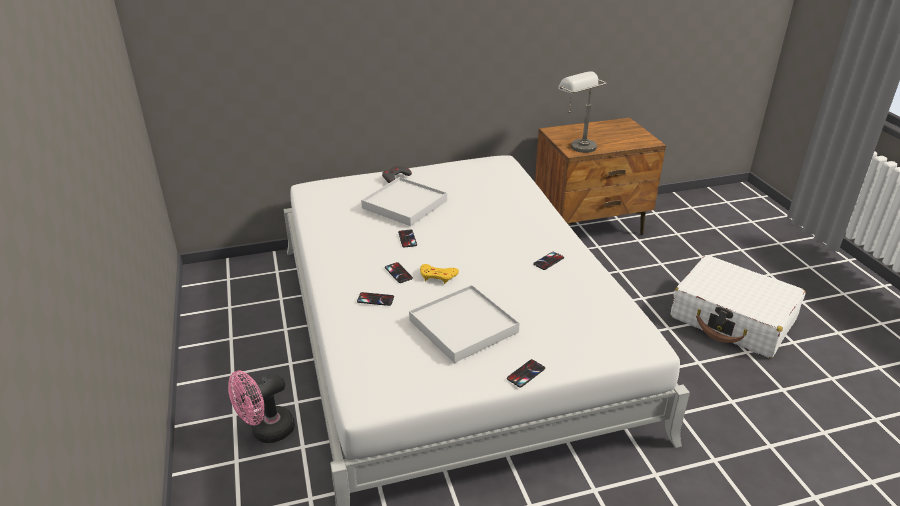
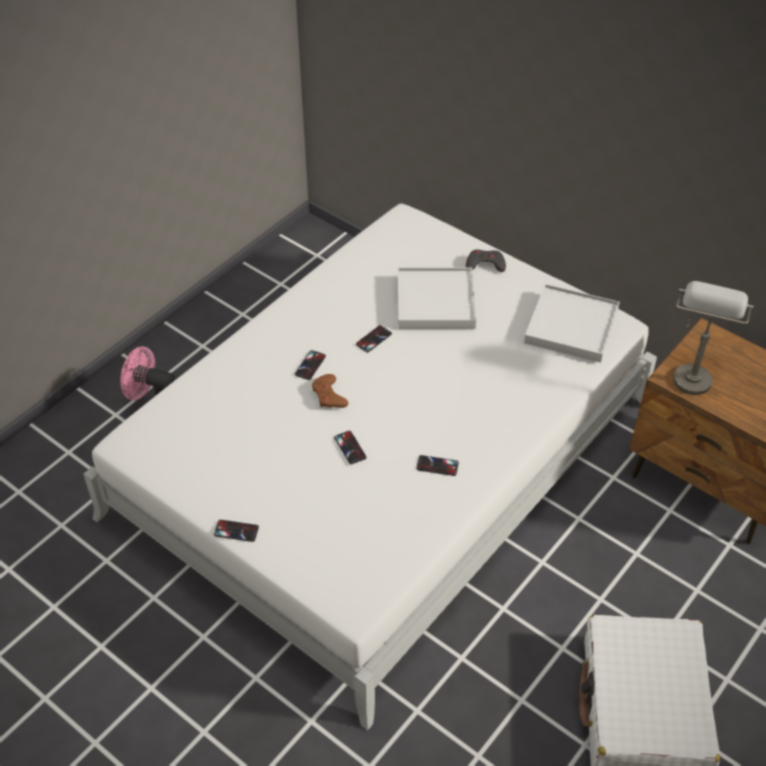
camera: 55 degrees right, 15 degrees up
(375, 299) = (258, 373): phone -> phone (350, 447)
(438, 276) = (329, 395): yellow game controller -> brown game controller
(463, 326) = (268, 454): white tray -> white tray (571, 326)

